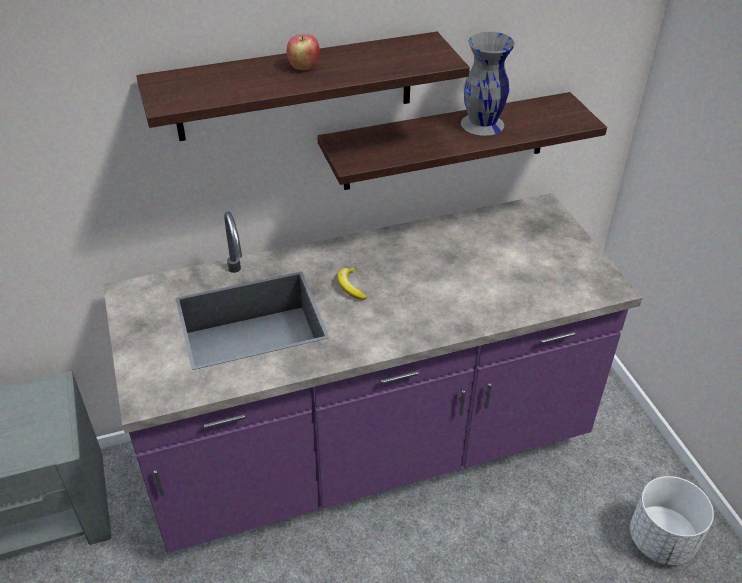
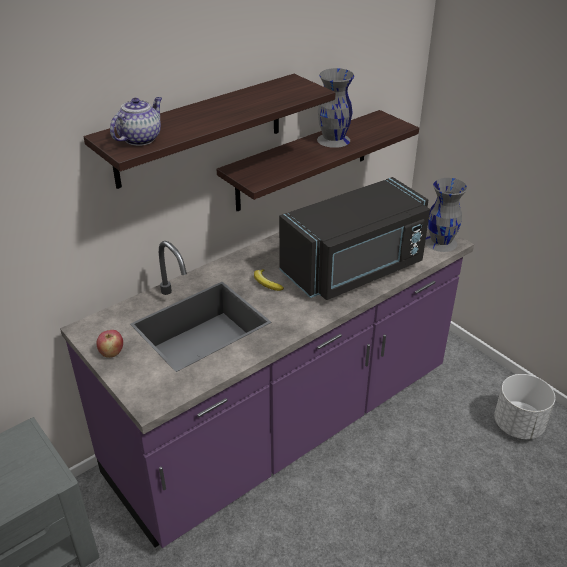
camera: 20 degrees left, 5 degrees down
(193, 90) = (140, 138): none -> teapot
(303, 67) = (215, 110): apple -> apple (111, 353)
(467, 294) = (355, 269): none -> black microwave
(598, 284) = (441, 242): none -> grey vase

